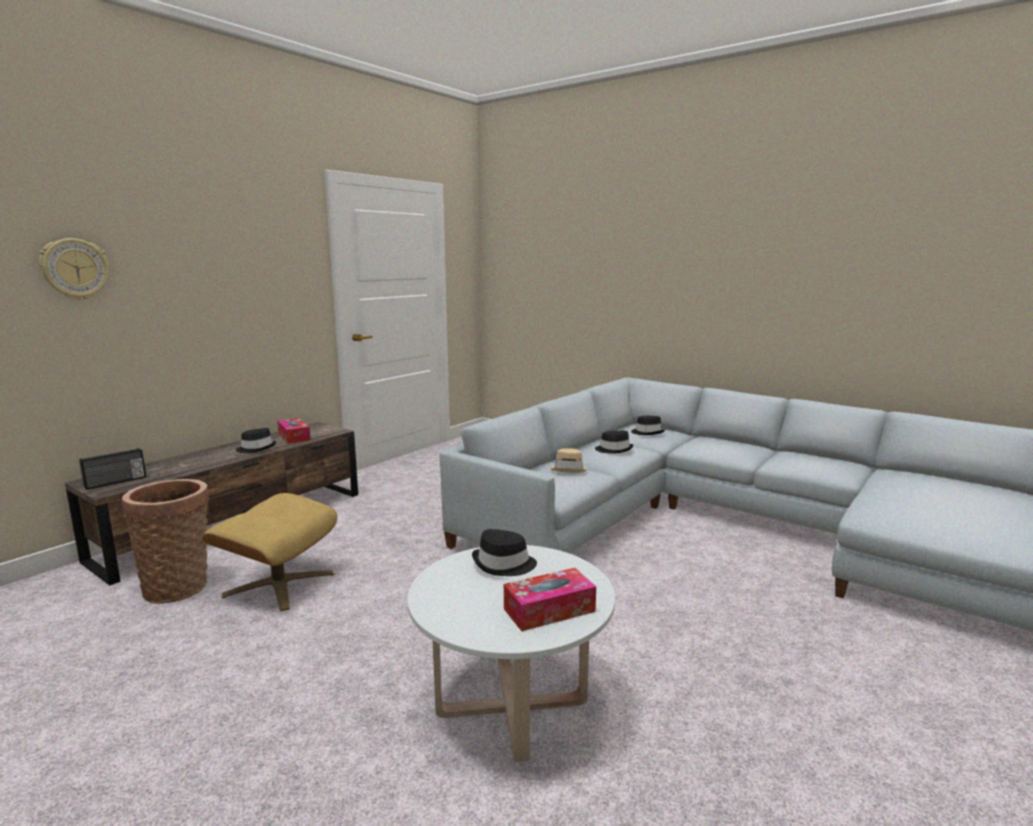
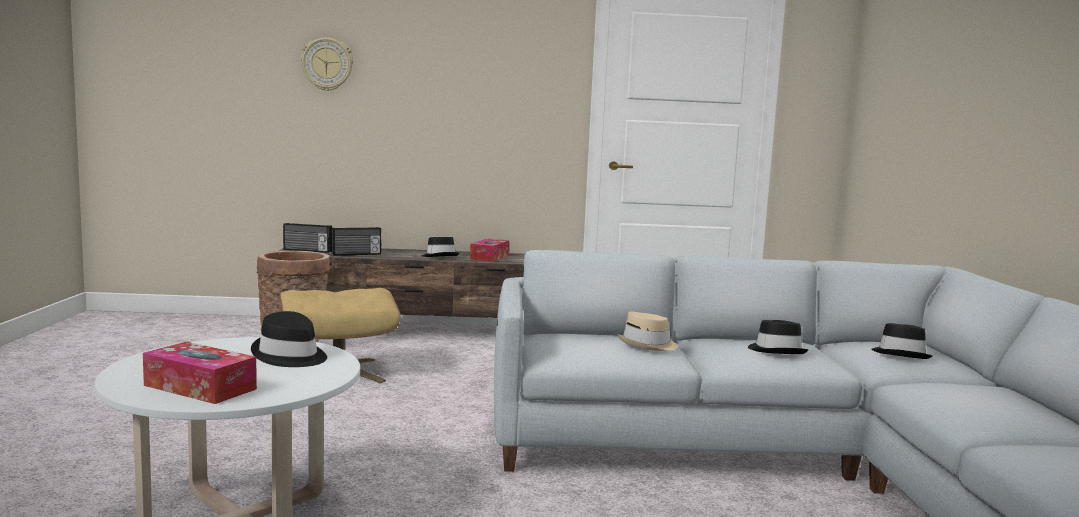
camera: 50 degrees right, 5 degrees down
(180, 470) = (356, 254): none -> radio

